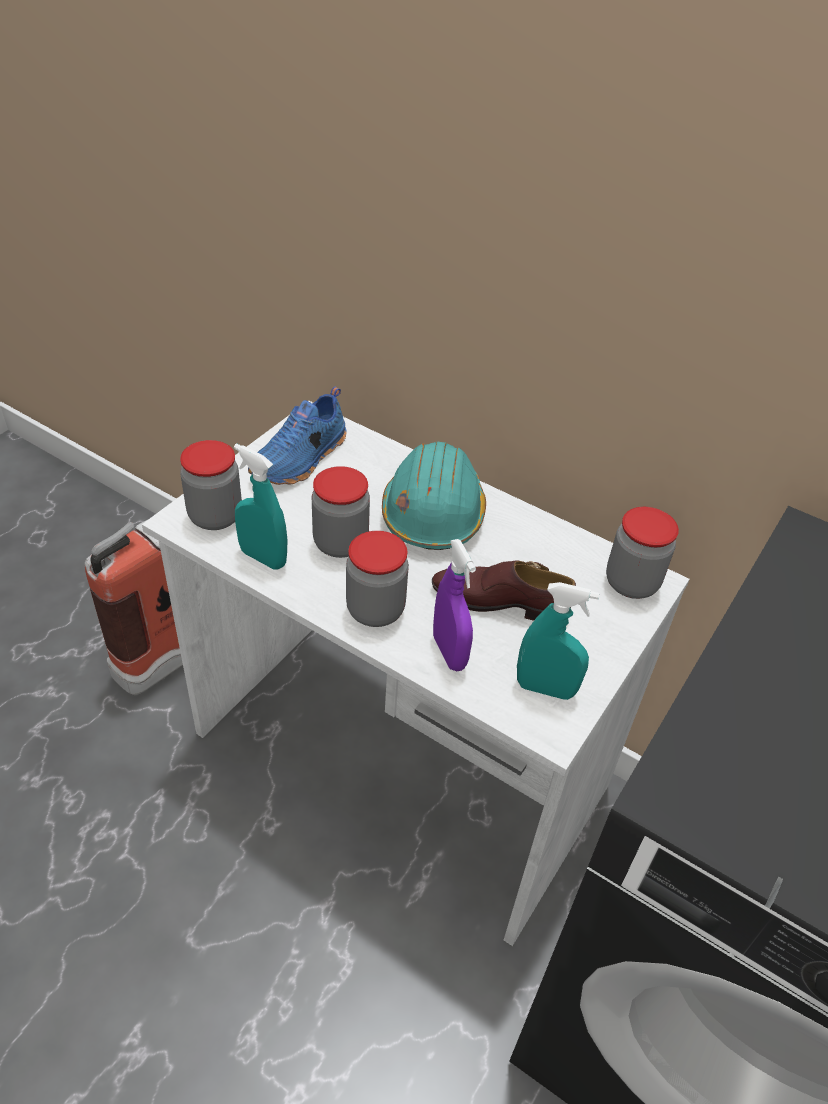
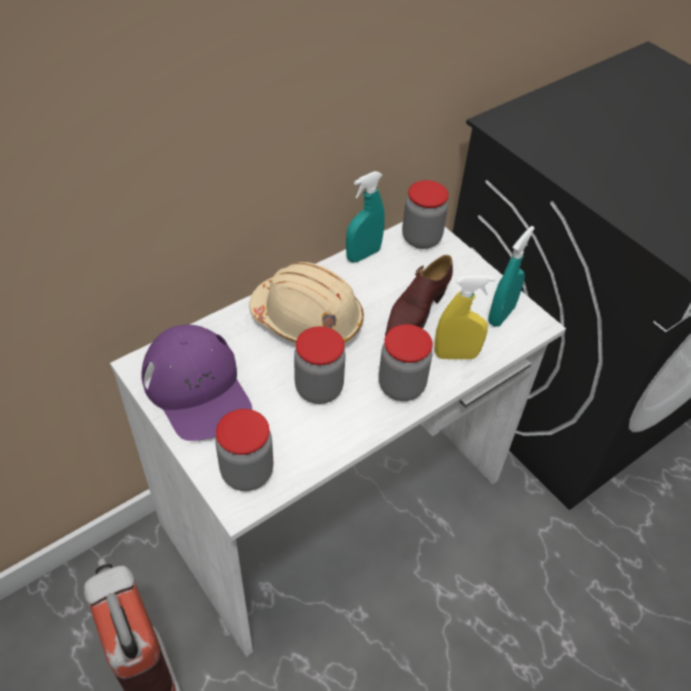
camera: 70 degrees left, 5 degrees up
(263, 558) = (316, 447): turquoise spray bottle -> turquoise spray bottle (363, 255)
(301, 459) = (197, 389): blue shoe -> purple cap
(433, 513) = (307, 319): turquoise hard hat -> beige hard hat
(449, 652) = (456, 355): purple spray bottle -> yellow spray bottle

